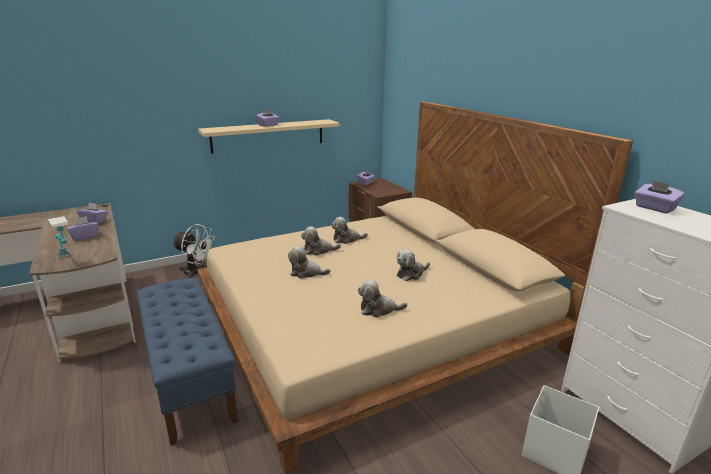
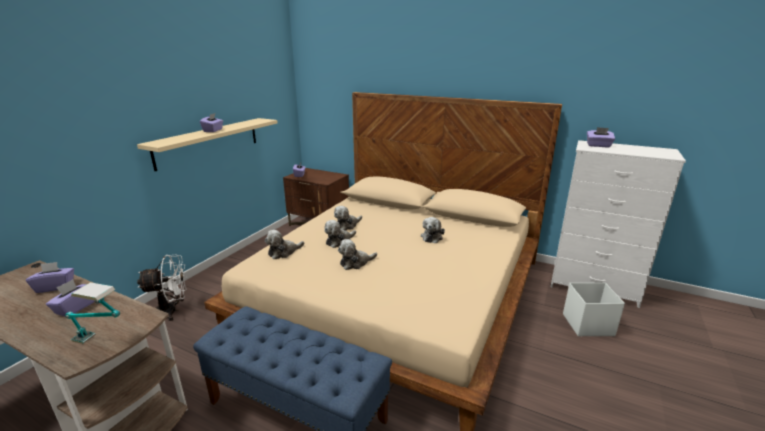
camera: 35 degrees left, 0 degrees up
(378, 309) = (451, 270): plush toy -> plush toy (283, 252)

